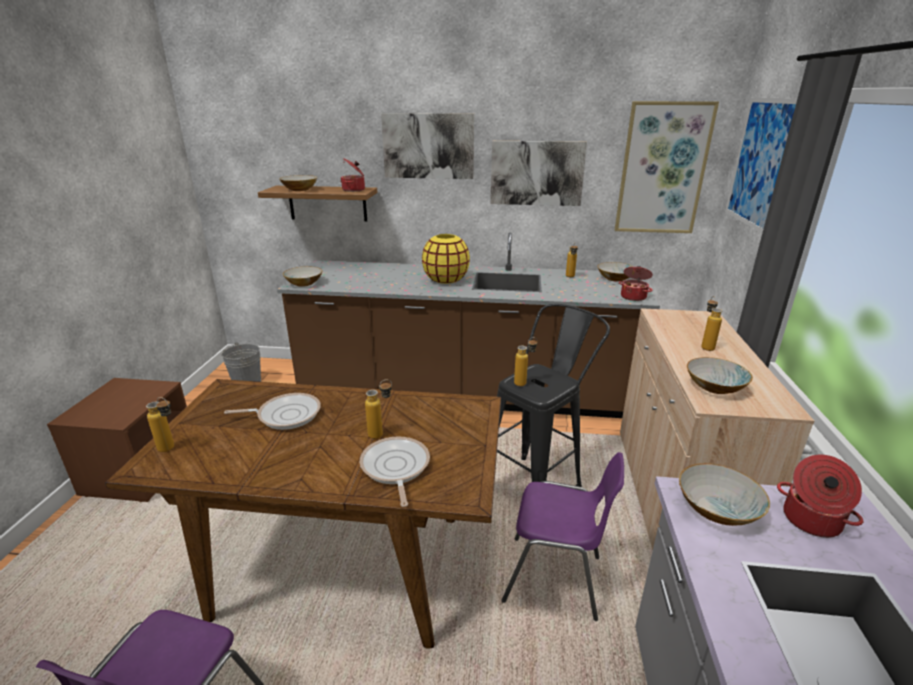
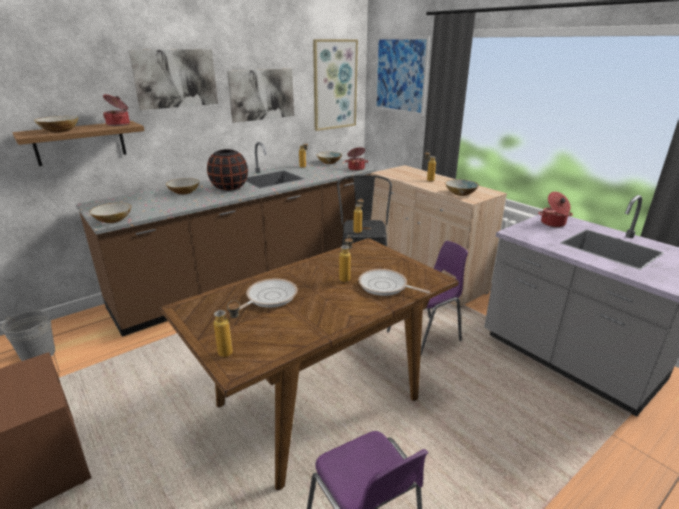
camera: 45 degrees left, 0 degrees up
(445, 280) = (229, 188): yellow vase -> black vase
(716, 509) = (529, 232): bowl -> bowl (184, 192)

